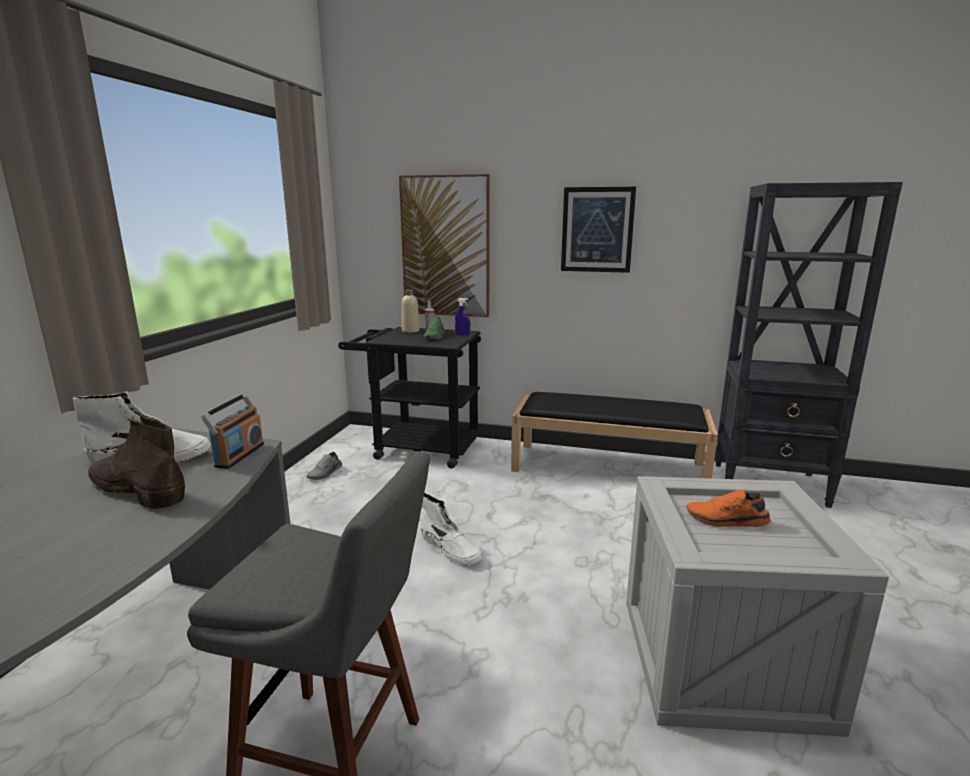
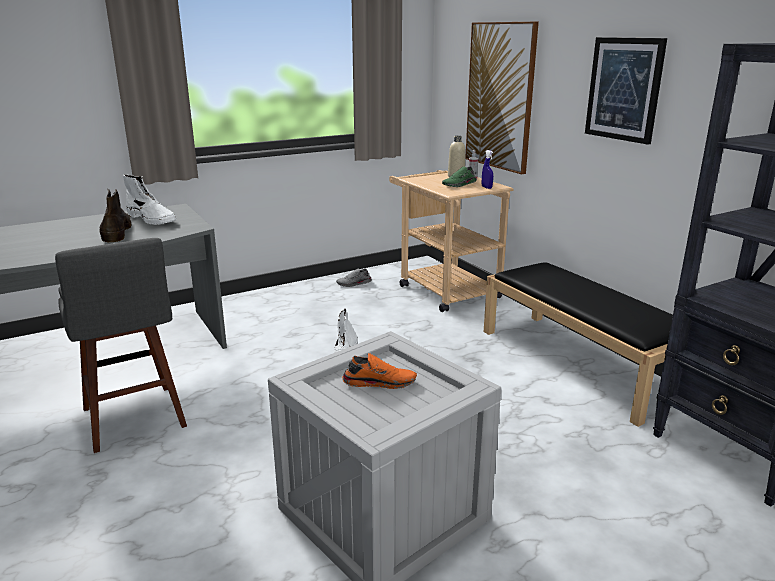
camera: 45 degrees right, 5 degrees up
(239, 455) = (181, 229): radio -> none
(417, 448) = (443, 289): black cart -> beige cart
(726, 521) = (379, 382): orange shoe -> orange shoe turned 120 degrees clockwise

